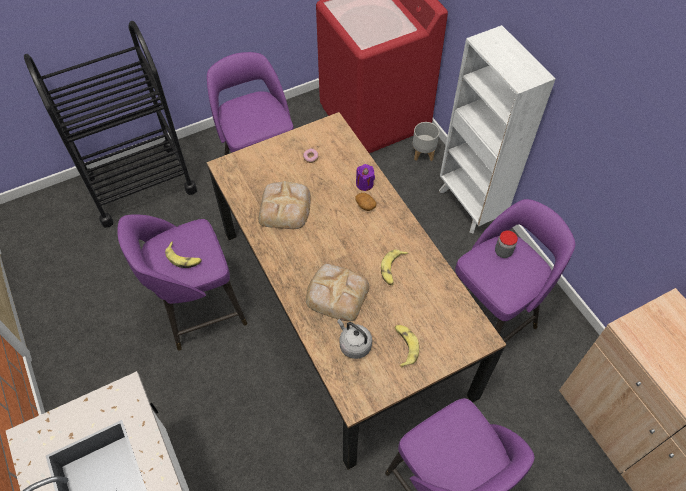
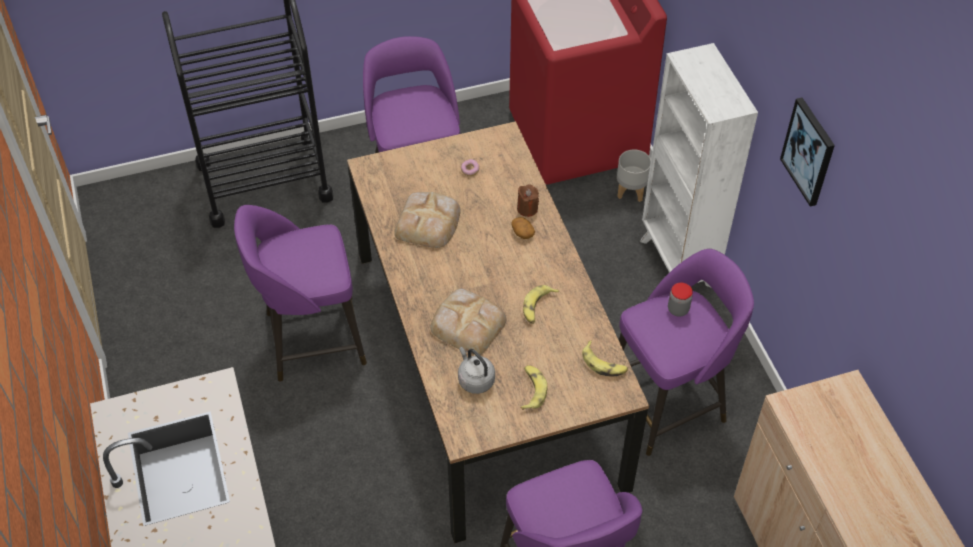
camera: 10 degrees right, 5 degrees down
(183, 258) = (302, 264): banana -> banana (604, 364)
(364, 184) = (527, 209): purple candle -> brown candle
(617, 107) = (809, 151): none -> picture

